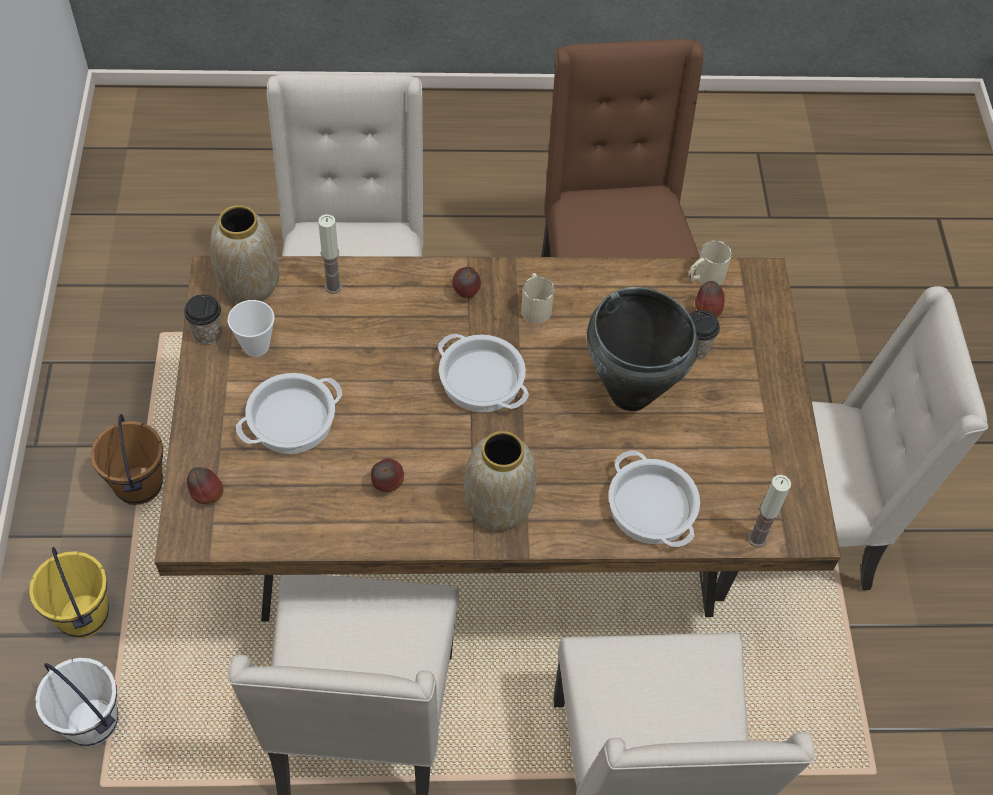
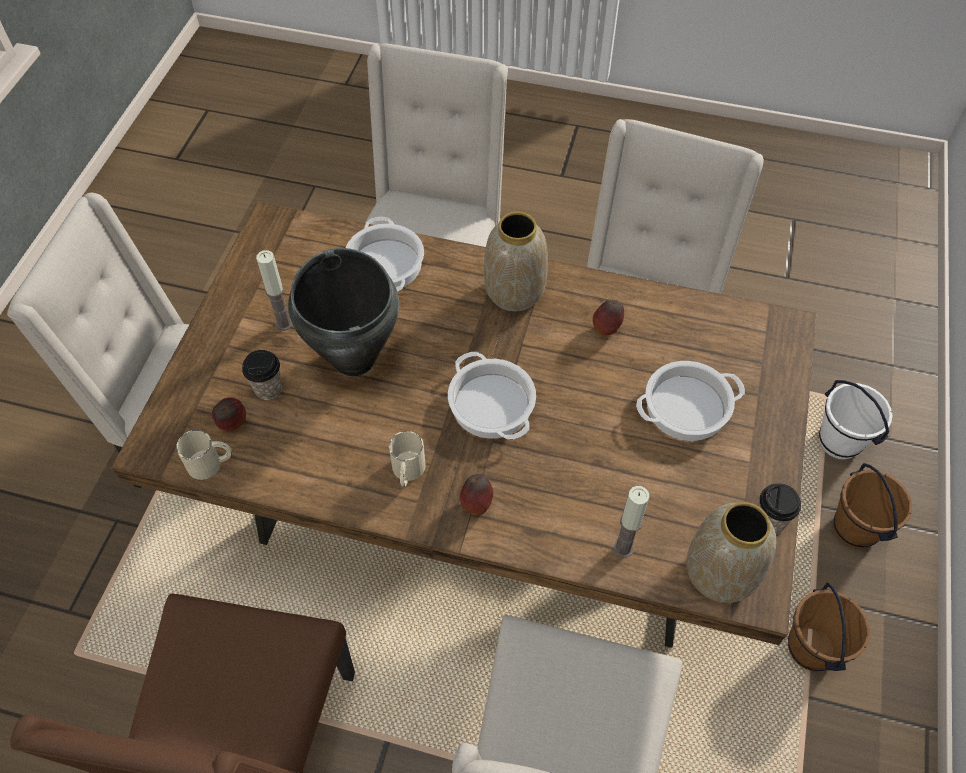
camera: 160 degrees left, 0 degrees up
(83, 616) = (855, 529): yellow bucket -> brown bucket
(206, 496) = (771, 355): apple -> none
(256, 346) = (716, 494): cup -> none
(757, 538) = (313, 225): candle -> candle (284, 323)

